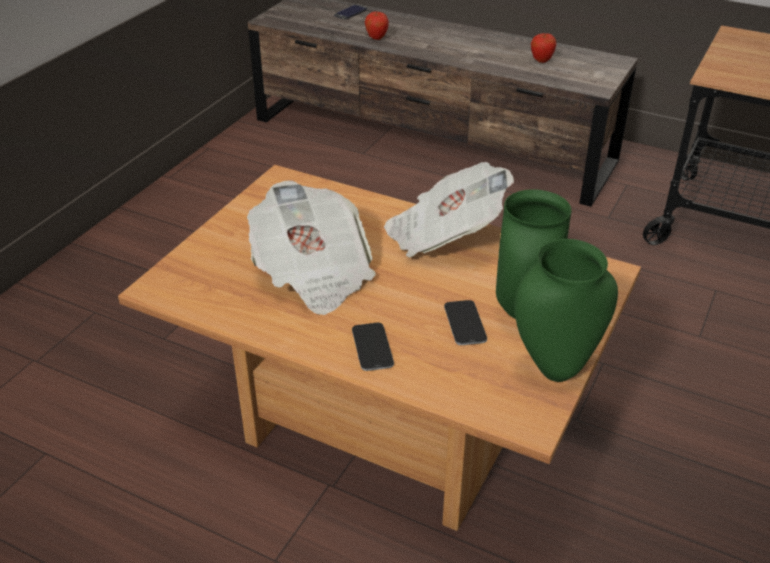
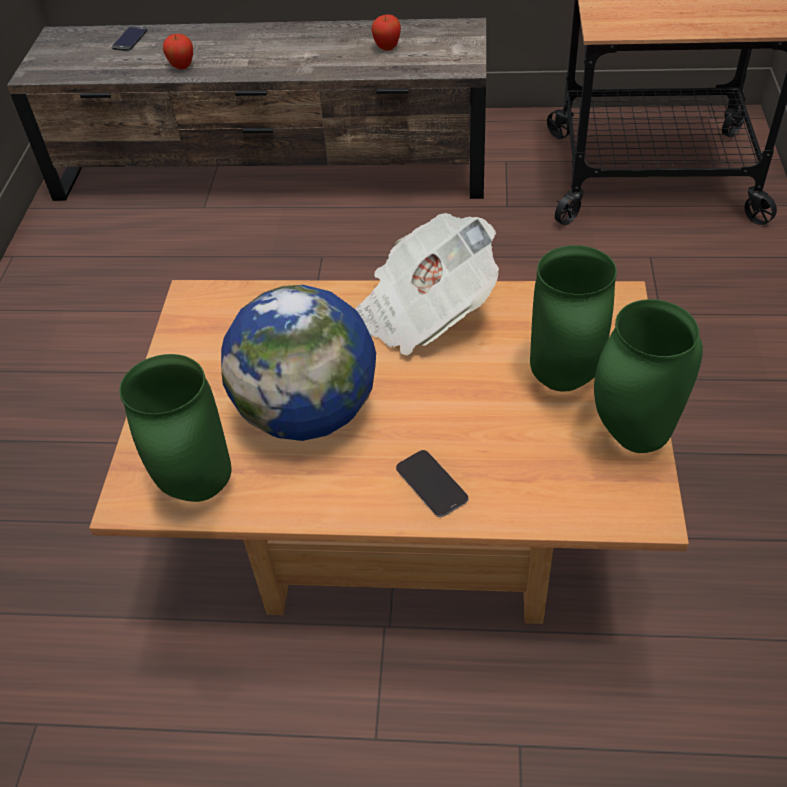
camera: 20 degrees left, 10 degrees up
(204, 295) = (196, 487): none -> green vase
(313, 274) = (308, 413): newspaper -> globe
(465, 324) = (511, 416): phone -> none

